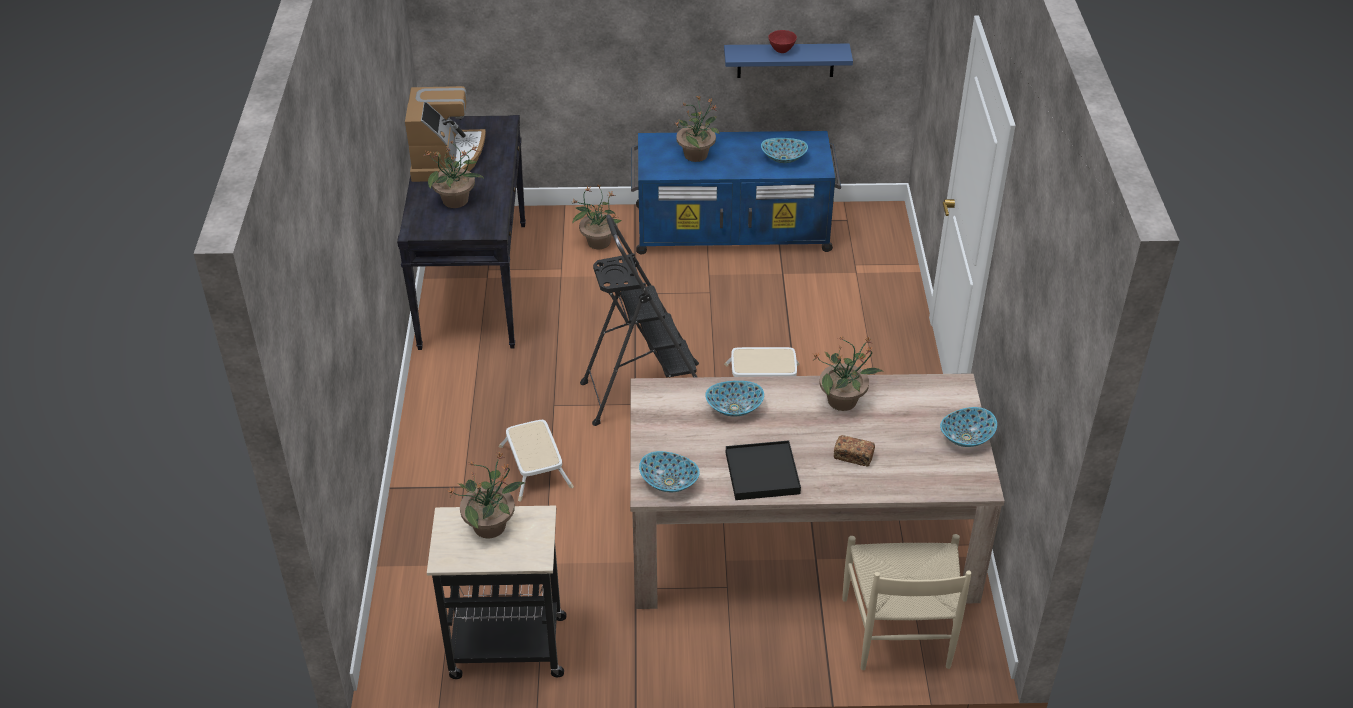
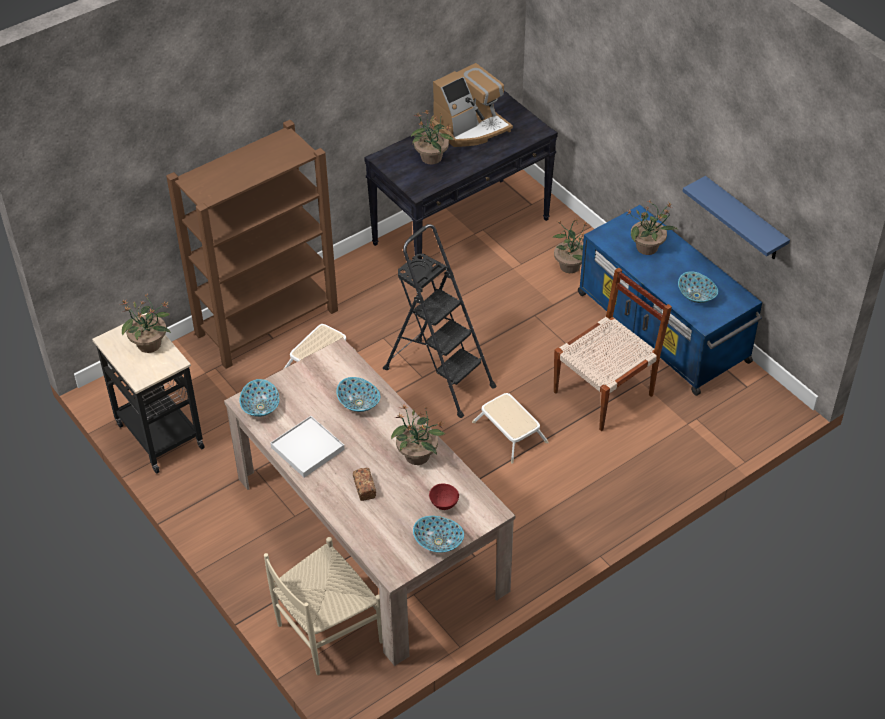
camera: 55 degrees right, 5 degrees up
(435, 480) = (267, 322): none -> brown bookcase
(762, 473) = (307, 448): black tray -> white tray
(774, 299) = (605, 392): none -> chair
(781, 51) = (733, 208): red bowl -> red bowl (443, 505)

